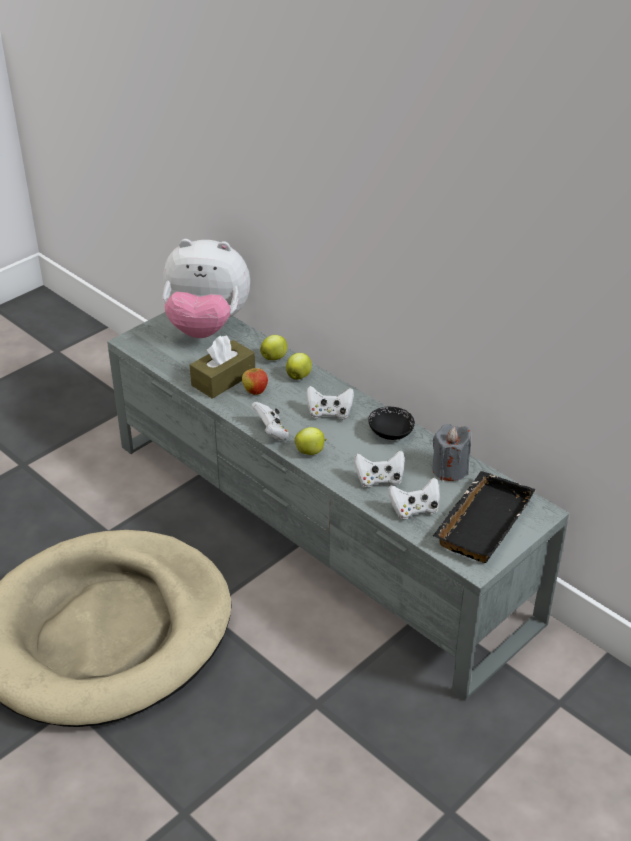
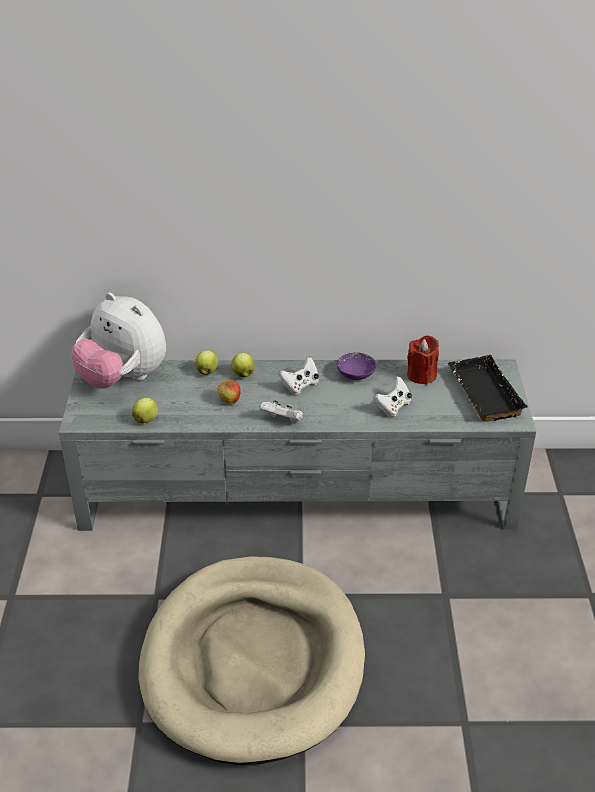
camera: 45 degrees left, 0 degrees up
(206, 327) = (123, 378): plush toy -> plush toy turned 75 degrees clockwise
(223, 379) = (194, 406): brown tissue box -> none
(310, 452) = (326, 417): apple -> apple (146, 419)
(390, 433) = (356, 375): black bowl -> purple bowl
(414, 509) = (438, 411): white game controller -> none
(450, 469) = (421, 375): grey candle -> red candle

